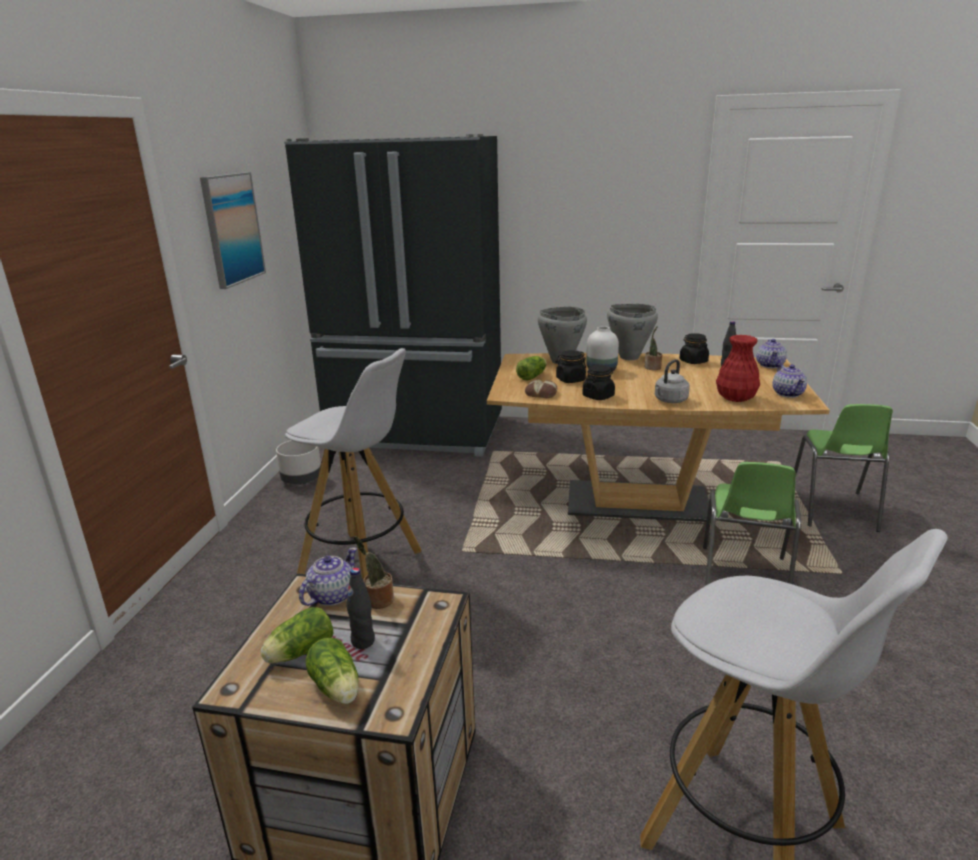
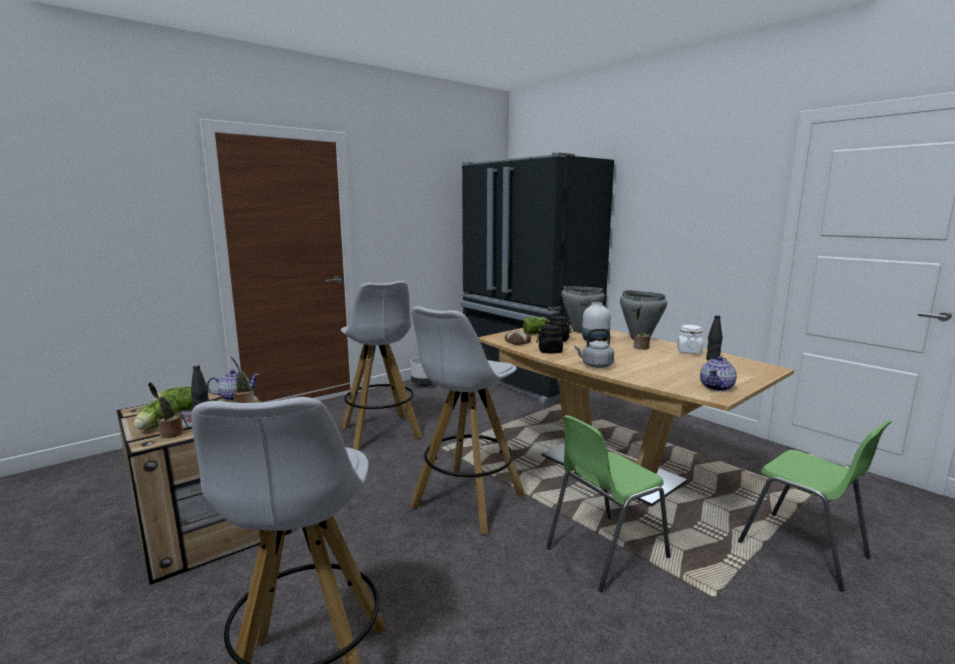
camera: 40 degrees right, 10 degrees down
(232, 229) = (409, 213): picture -> none
(388, 686) = (170, 434): none -> potted plant
(582, 595) = (467, 502): none -> white stool
(693, 361) = (689, 351): black jar -> white jar
(735, 398) = (656, 377): red vase -> none
(770, 365) = (759, 369): teapot -> none
(832, 510) = (804, 550): green chair -> green chair turned 90 degrees counterclockwise

